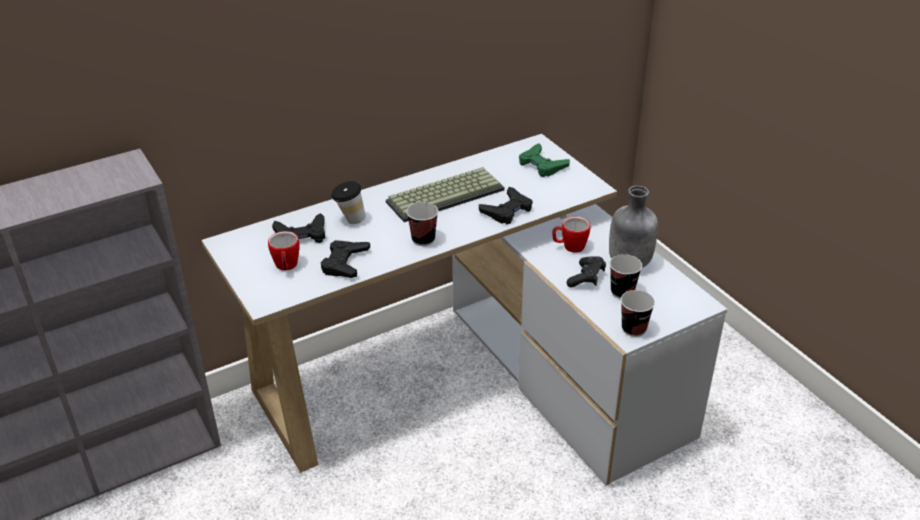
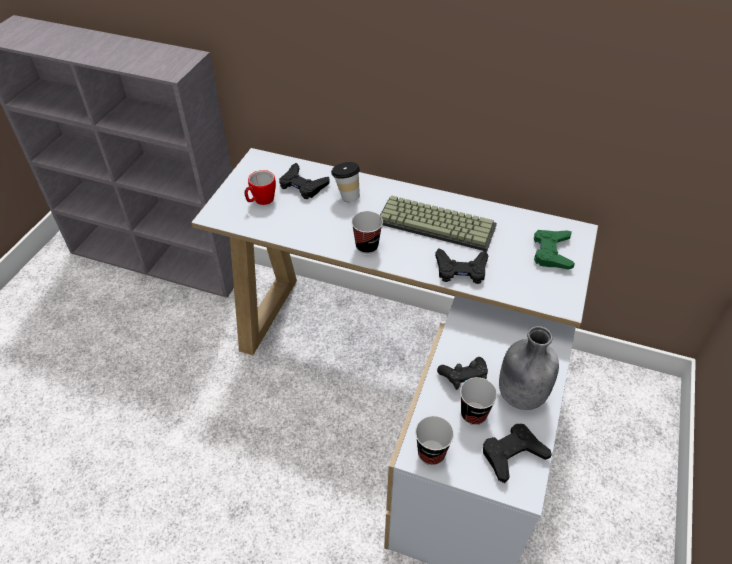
camera: 50 degrees right, 10 degrees up
(345, 263) = (294, 225): black game controller -> black game controller (512, 454)
(569, 247) = (493, 340): mug -> none

